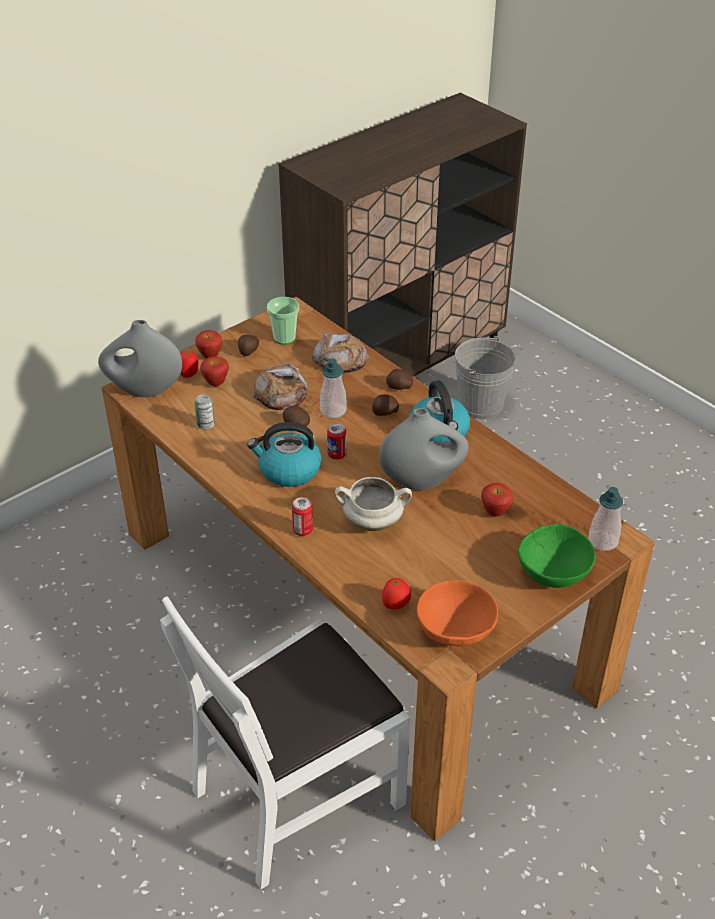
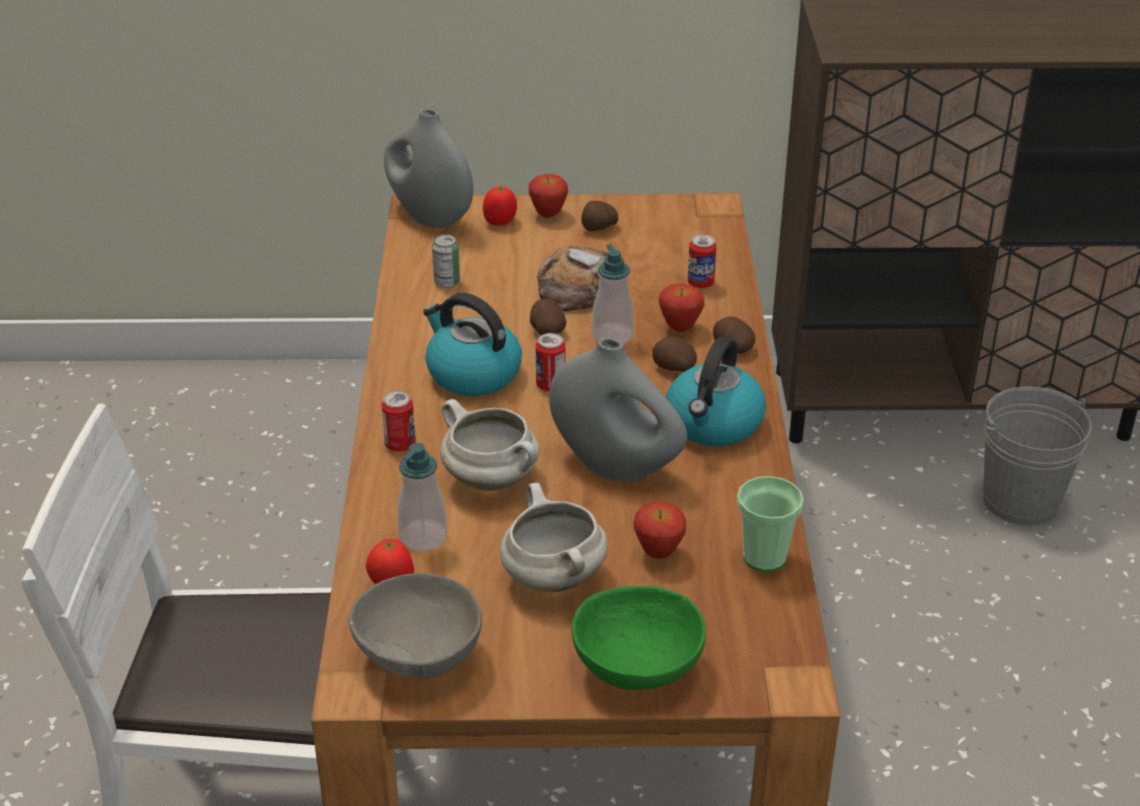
camera: 40 degrees right, 5 degrees down
(216, 383) = (516, 245): apple -> apple (680, 327)
(284, 338) = (662, 232): cup -> cup (764, 557)
(340, 359) = (700, 283): bread -> can
(456, 631) = (420, 656): orange bowl -> grey bowl
(463, 554) = (552, 577): none -> white cooking pot
(603, 541) = (761, 670): soap dispenser -> soap dispenser (423, 537)

